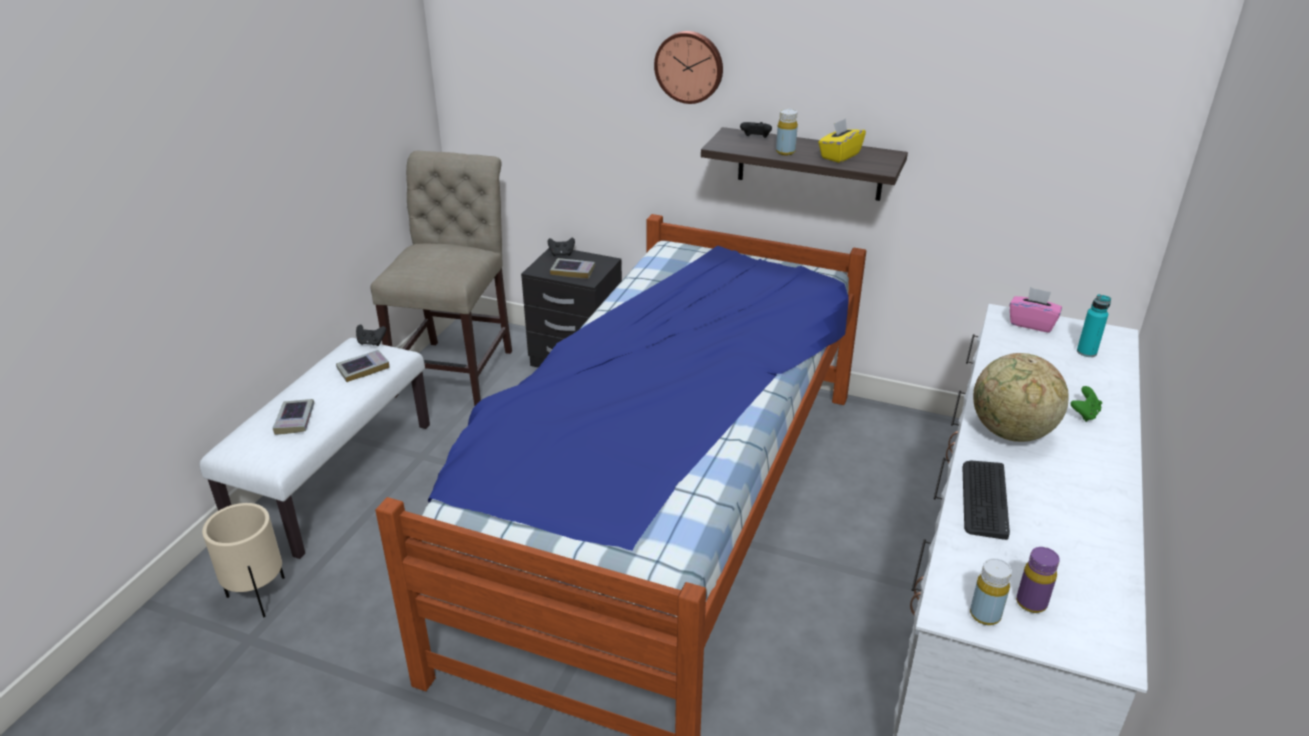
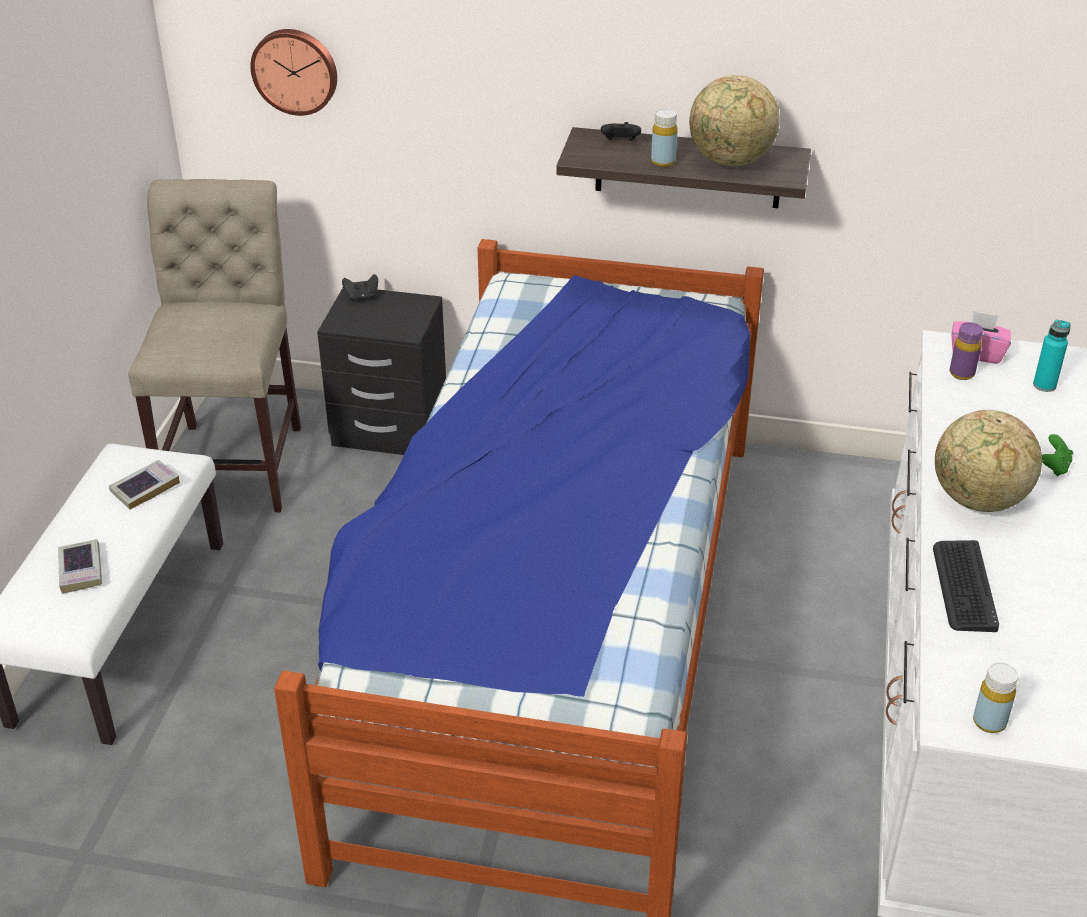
camera: 10 degrees left, 5 degrees up
(259, 597) = (76, 801): beige planter -> none
(371, 343) = (142, 450): black game controller -> none
(573, 271) = (384, 321): book -> none
(689, 66) = (527, 54): wall clock -> wall clock (295, 70)
(839, 155) = (730, 162): yellow tissue box -> globe
(1031, 603) = (1034, 702): purple bottle -> purple bottle (961, 373)

